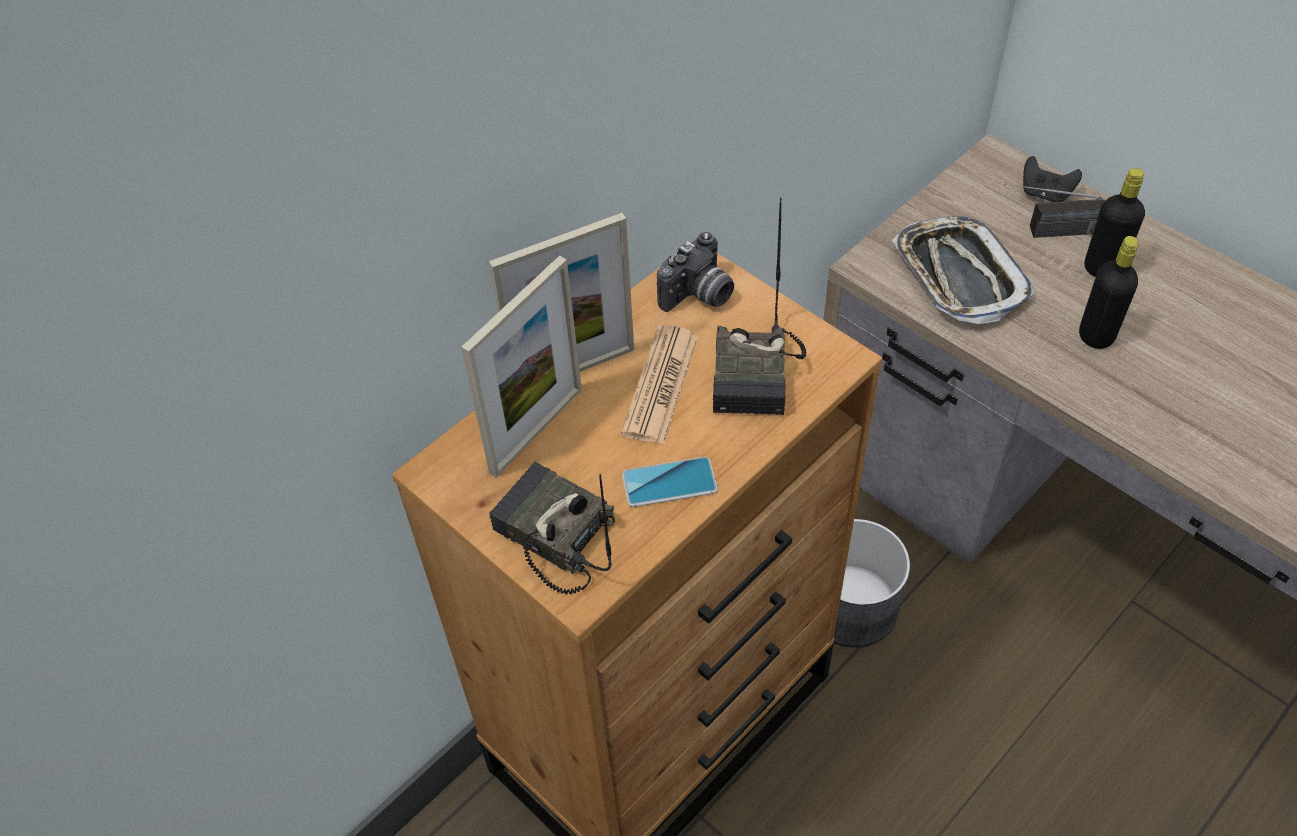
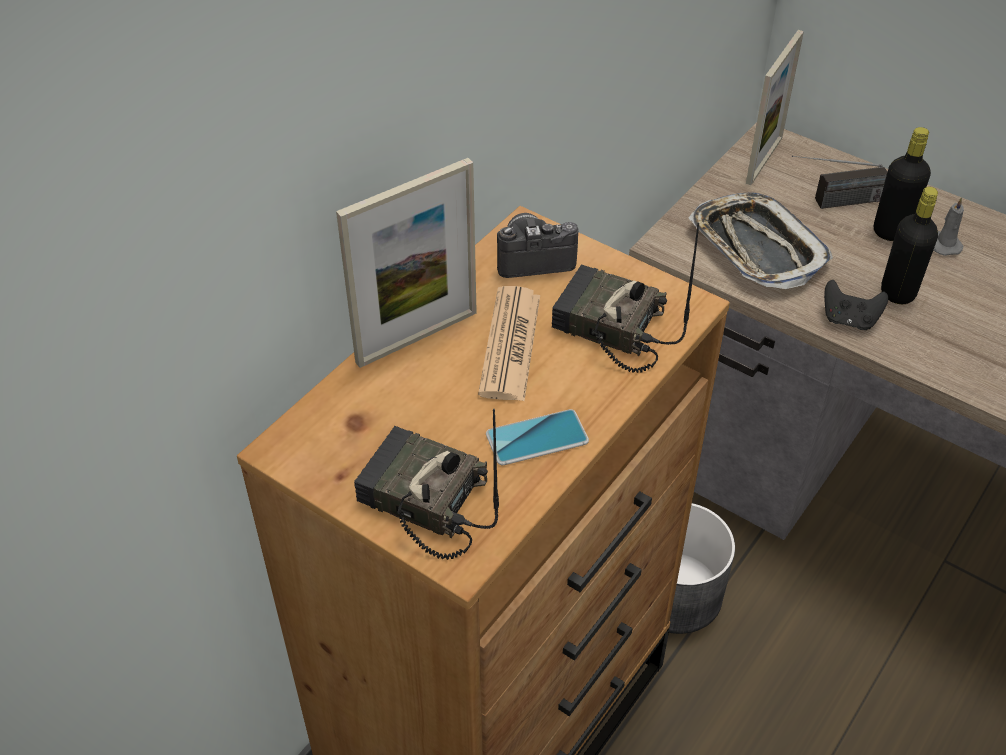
camera: 10 degrees left, 5 degrees down
(536, 430) = (387, 399): picture frame -> picture frame (764, 160)
(699, 296) = (533, 258): camera -> camera turned 135 degrees counterclockwise
(758, 376) = (608, 329): radio -> radio turned 120 degrees clockwise
(1045, 194) = (823, 169): black game controller -> black game controller (849, 320)
(1155, 287) = (944, 244): none -> grey candle

